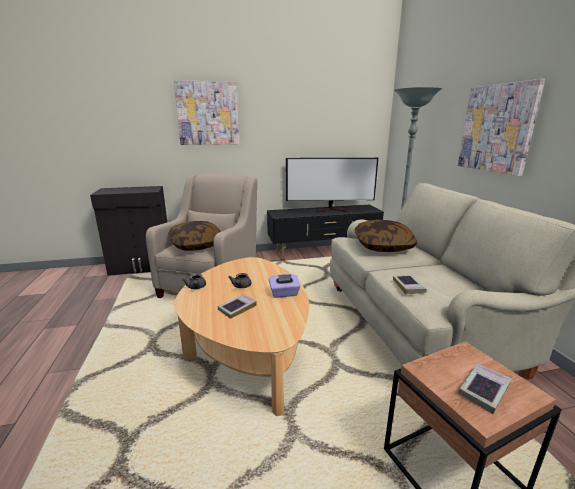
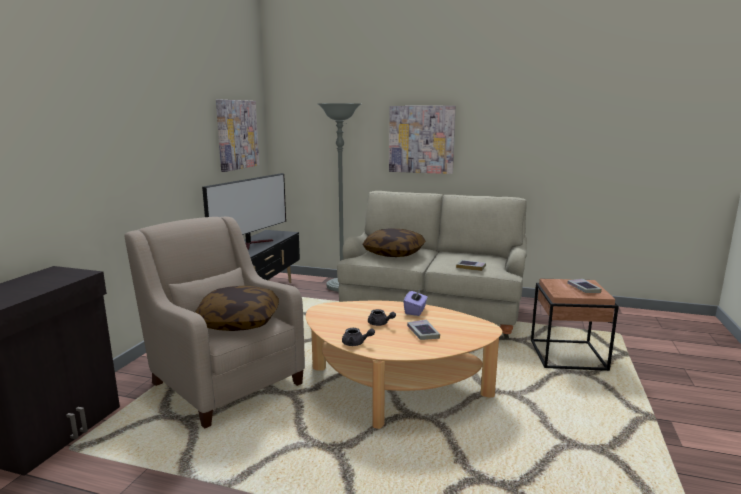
camera: 60 degrees left, 5 degrees down
(207, 113) = (107, 131): picture -> picture (237, 134)

